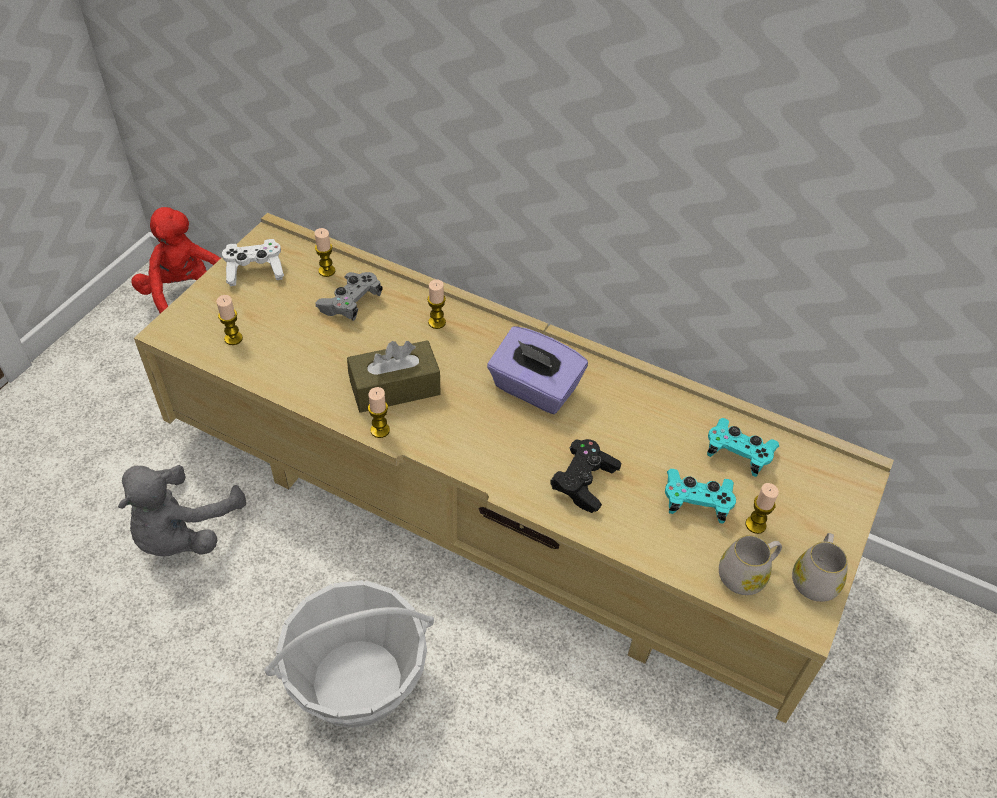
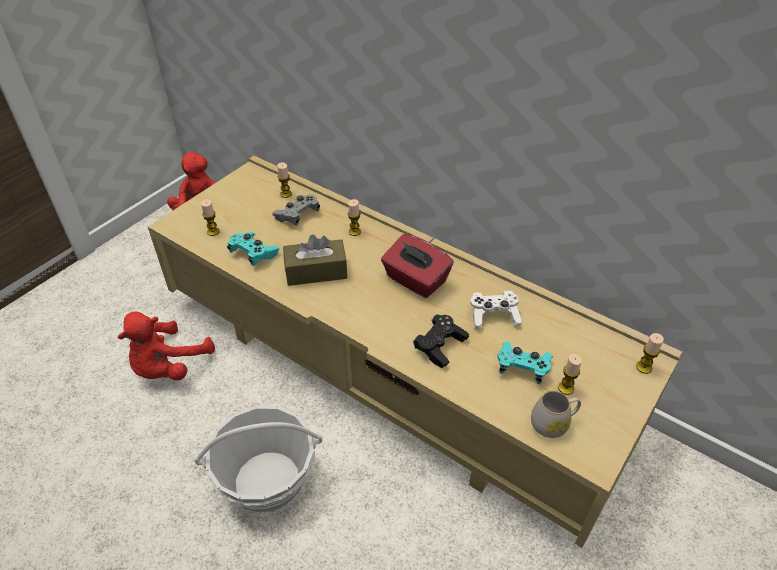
camera: 10 degrees right, 5 degrees down
(184, 533) = (169, 366): grey plush toy -> red plush toy
(255, 271) = (237, 191): white game controller -> white game controller (493, 316)
(380, 430) = (299, 298): candle -> candle (644, 367)
(534, 389) = (415, 280): purple tissue box -> red tissue box
(738, 454) = (560, 337): turquoise game controller -> turquoise game controller (253, 254)
(815, 578) = (607, 431): white mug -> none

